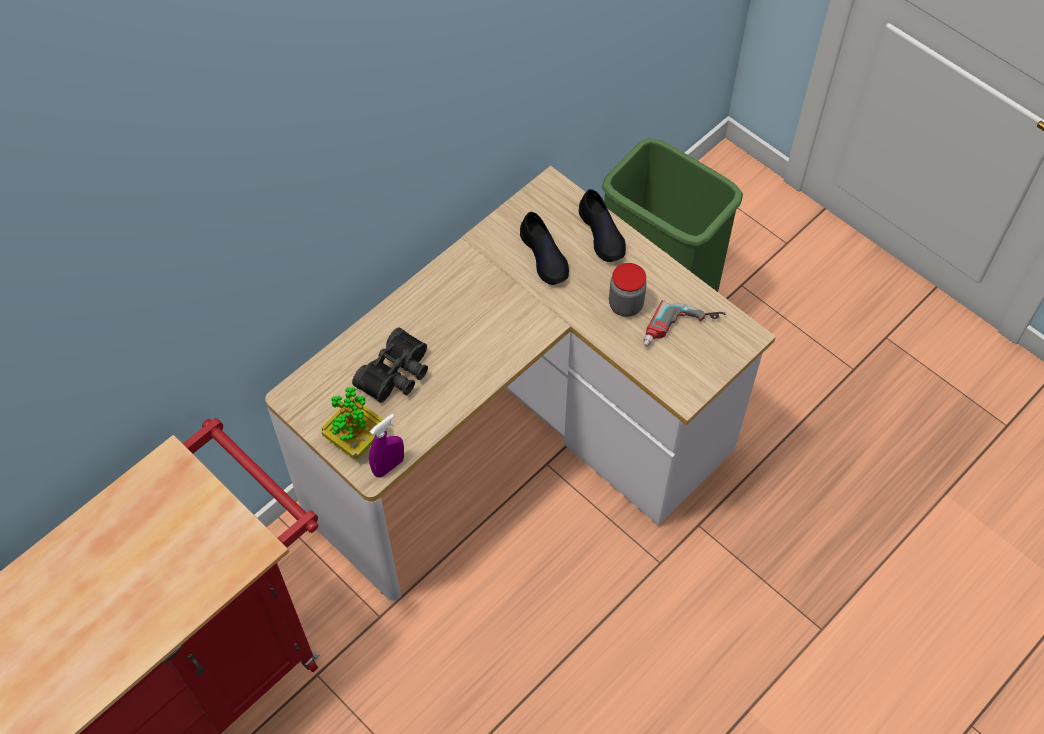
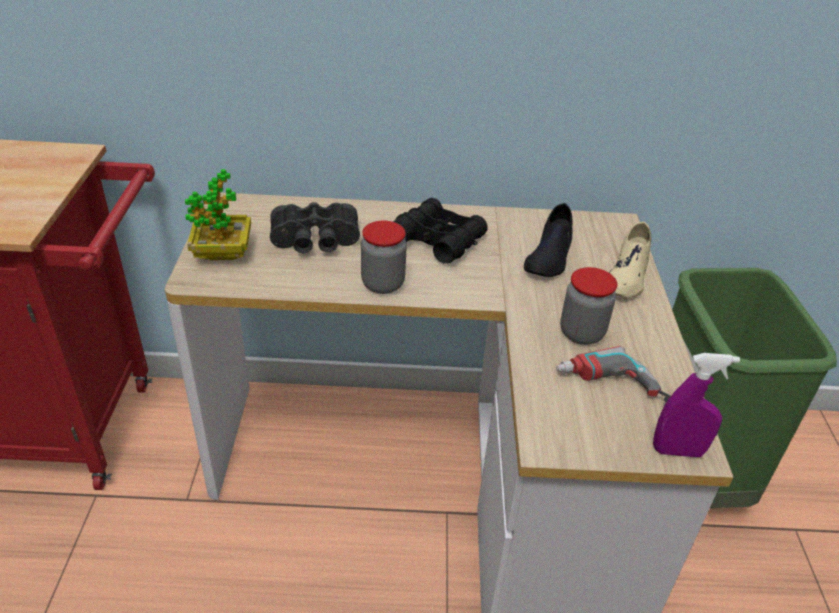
camera: 45 degrees right, 20 degrees down
(388, 466) = (212, 285): purple spray bottle -> purple spray bottle (678, 451)
(466, 302) = (437, 240): none -> black binoculars
(482, 370) = (383, 284): none -> jar
(602, 234) = (626, 276): black shoe -> beige shoe

